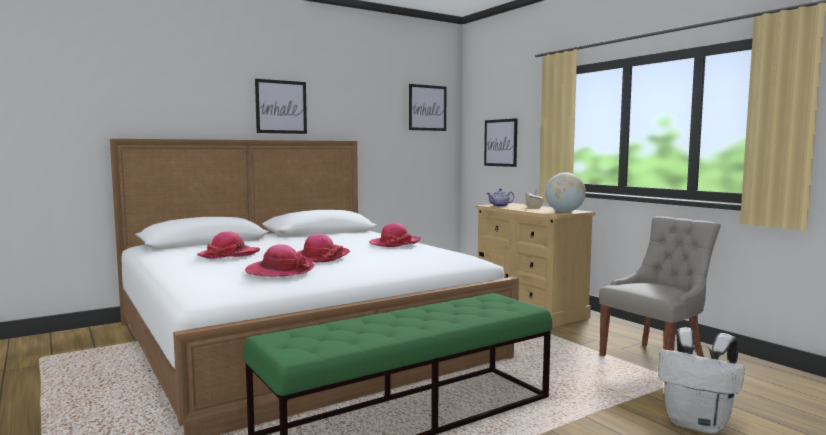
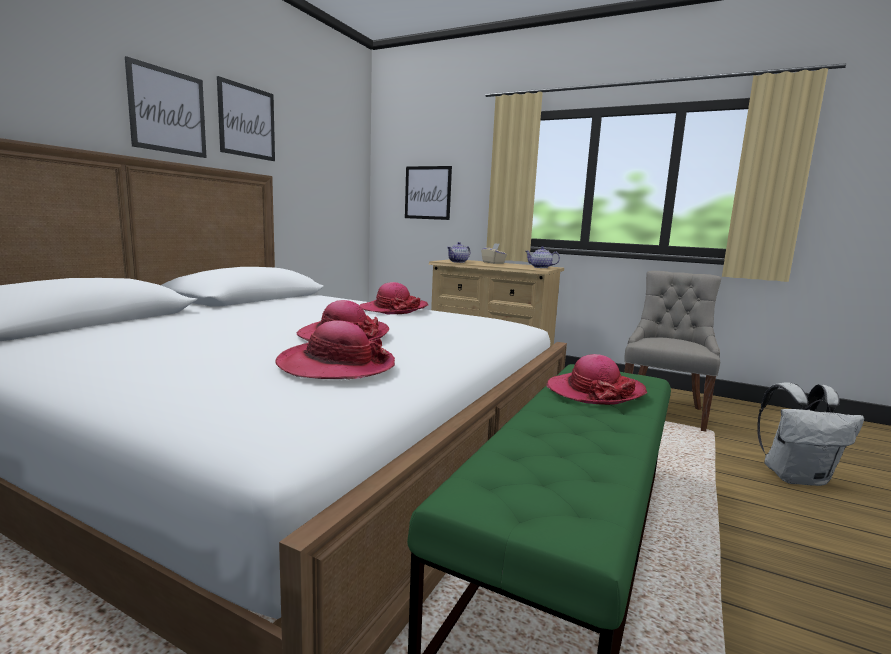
camera: 30 degrees left, 5 degrees up
(229, 254) = (181, 342): hat -> hat (594, 391)
(427, 108) = (340, 145): picture -> picture (247, 121)
(564, 212) = (541, 267): globe -> teapot

